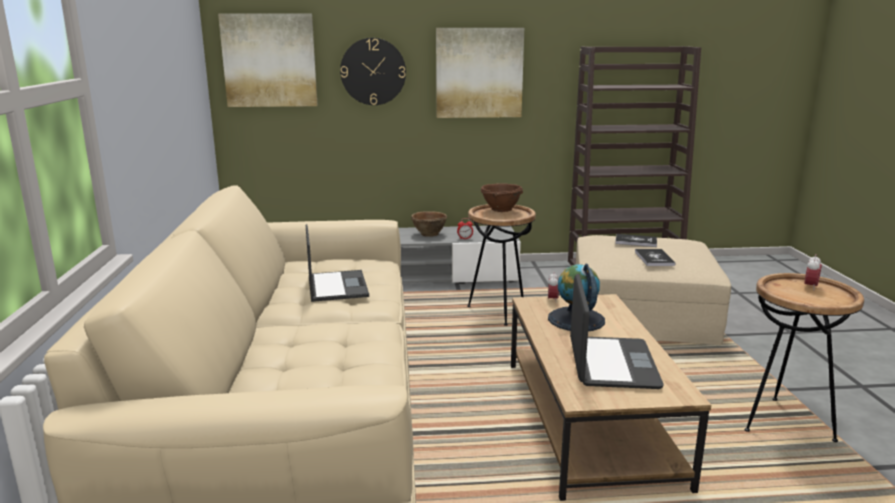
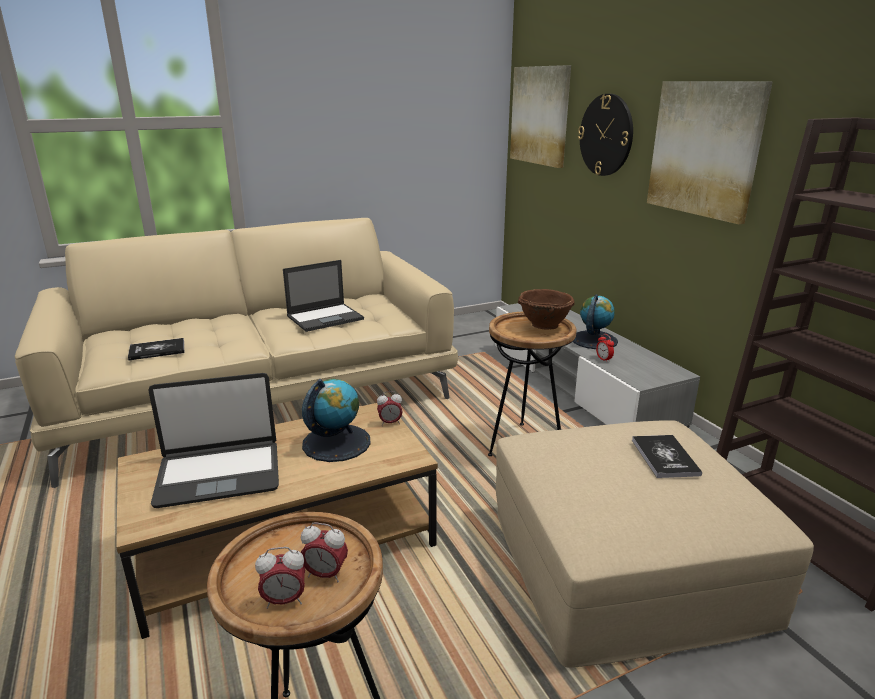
camera: 70 degrees right, 5 degrees up
(429, 234) = (594, 340): brown bowl -> globe
(654, 258) = (592, 478): book -> book (157, 350)
(834, 296) = (284, 600): none -> alarm clock

